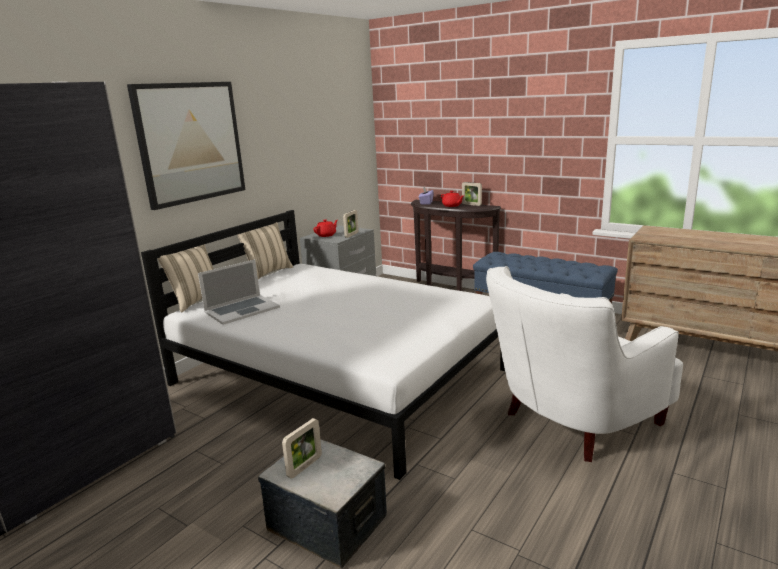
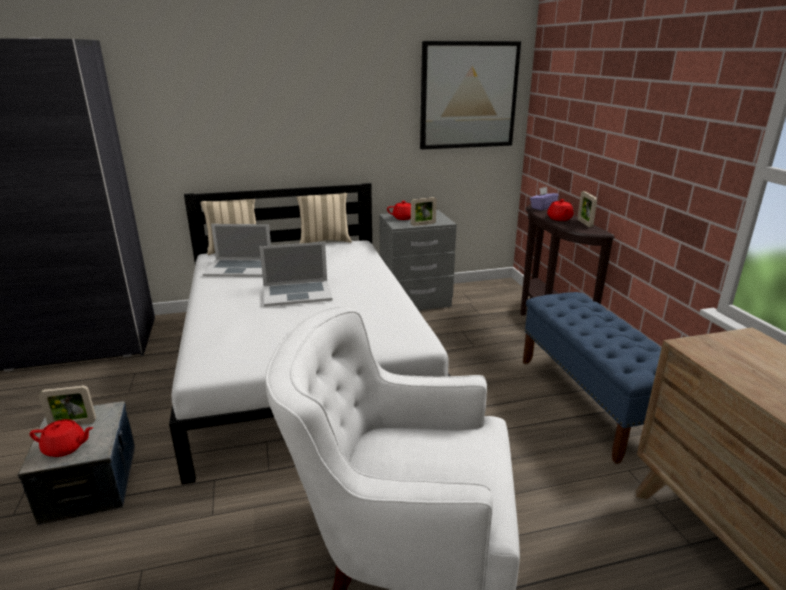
camera: 40 degrees right, 5 degrees up
(190, 142) = (252, 100): picture -> picture (468, 95)
(336, 479) = (65, 448): none -> red teapot
(337, 306) = (297, 293): none -> laptop

